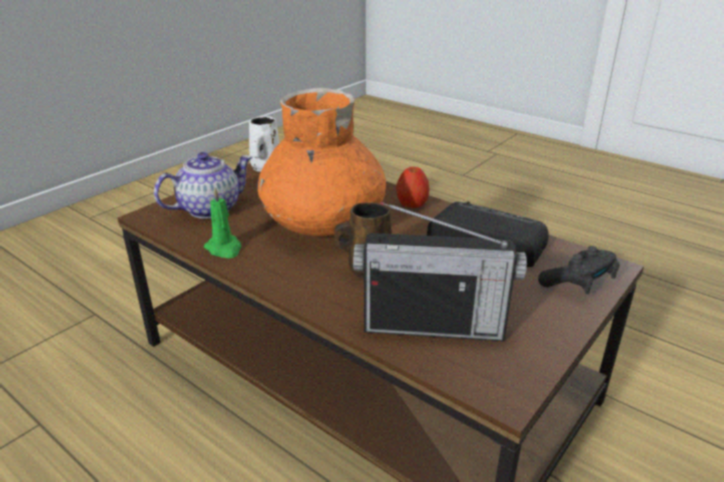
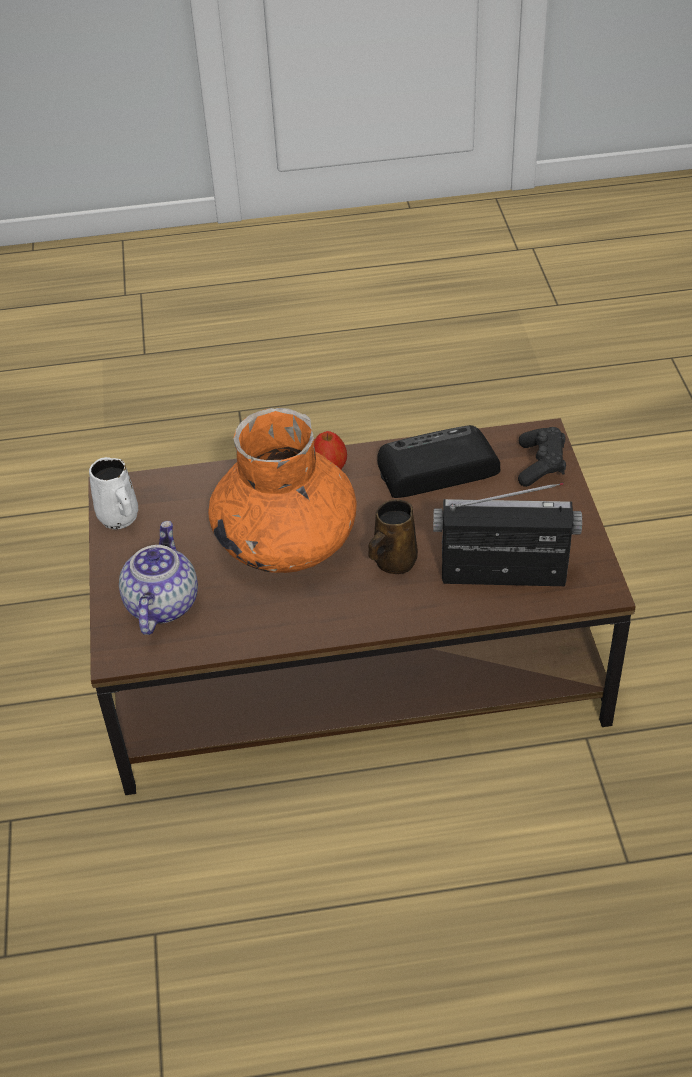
camera: 45 degrees left, 15 degrees up
(224, 249) = (255, 631): green candle -> none
(433, 326) = (503, 574): radio -> radio turned 135 degrees counterclockwise

